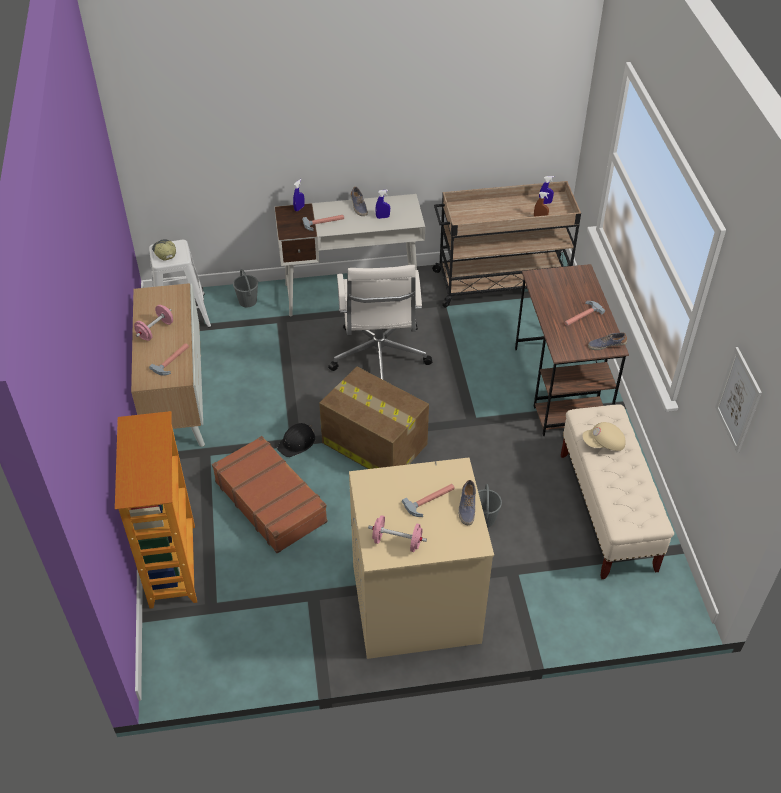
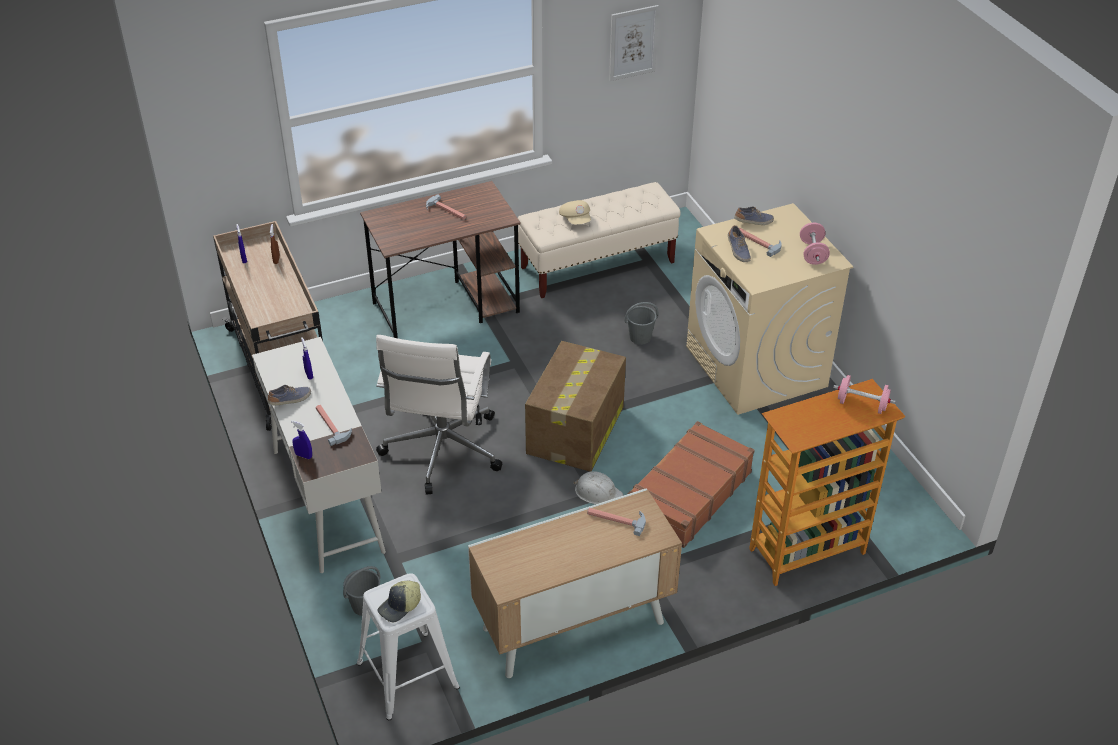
camera: 105 degrees left, 5 degrees down
(155, 330) = (571, 553): pink dumbbell -> pink dumbbell (862, 405)
(297, 442) = (598, 493): black hard hat -> white hard hat
(379, 358) = (441, 451): white office chair -> white office chair turned 120 degrees clockwise
(606, 345) = (485, 193): shoe -> shoe (738, 250)

